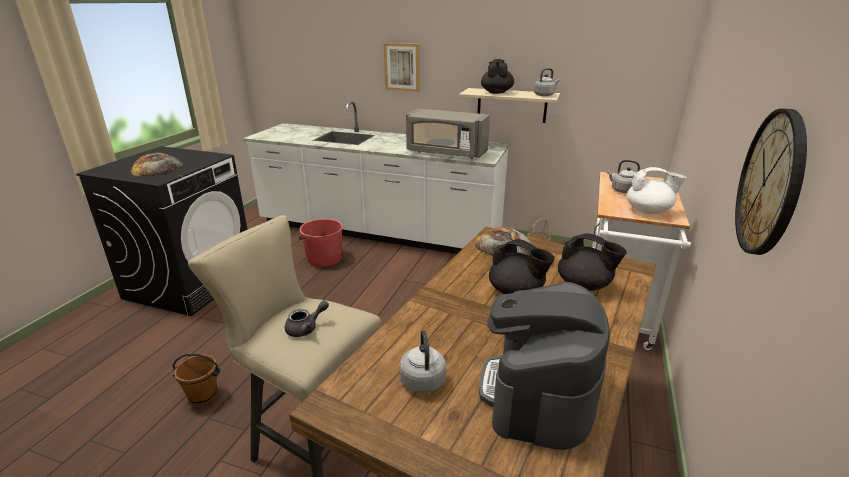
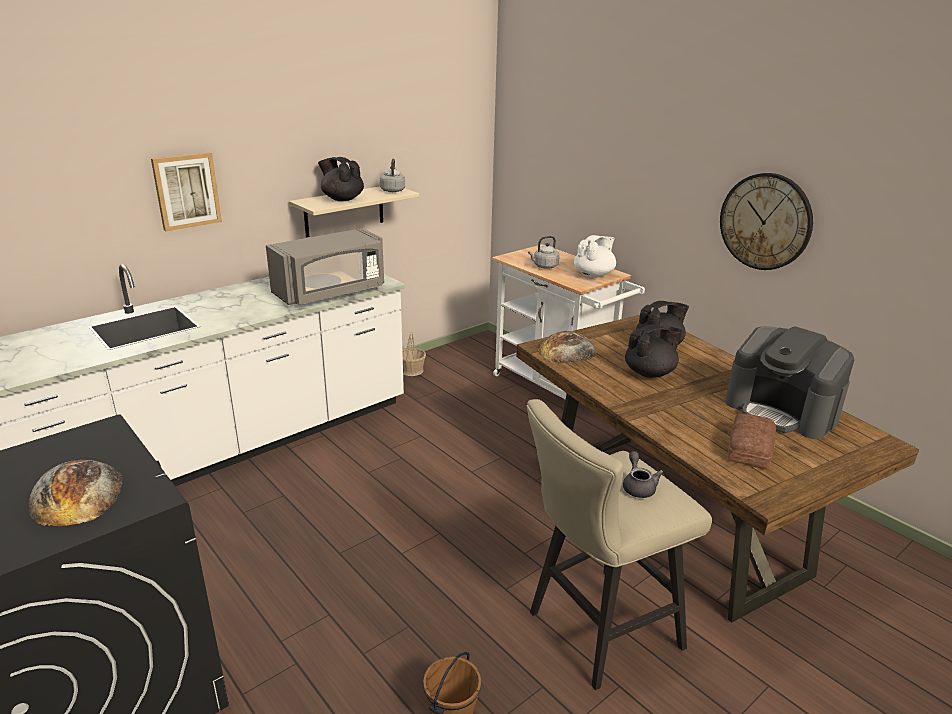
camera: 60 degrees left, 0 degrees up
(324, 259) = (231, 519): red bucket -> none
(422, 379) = (748, 448): grey kettle -> bread

